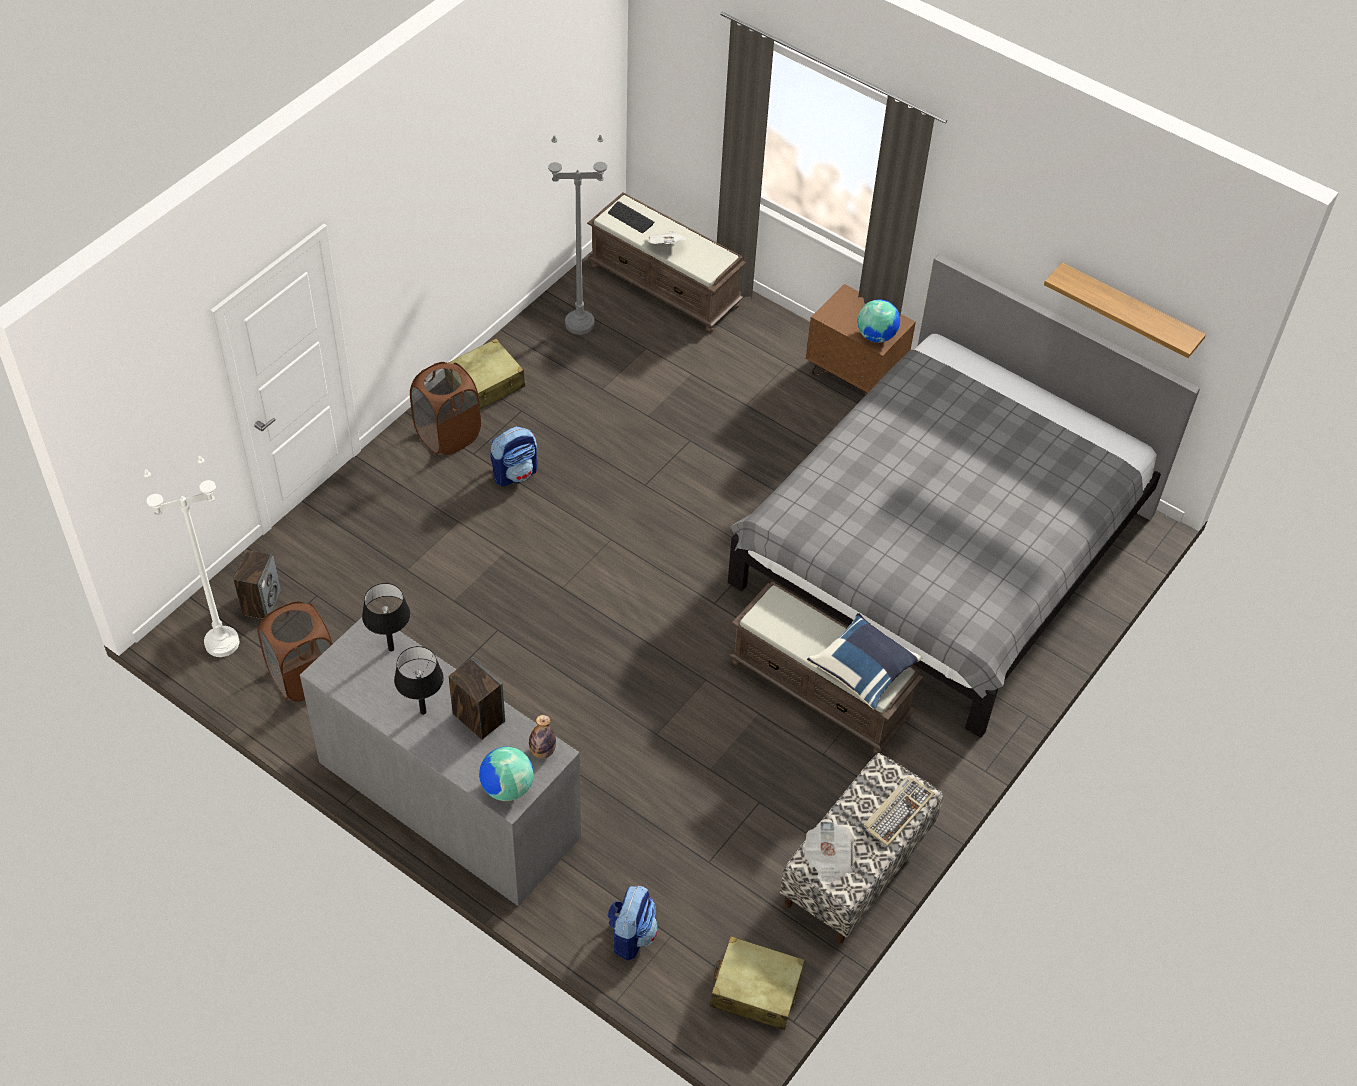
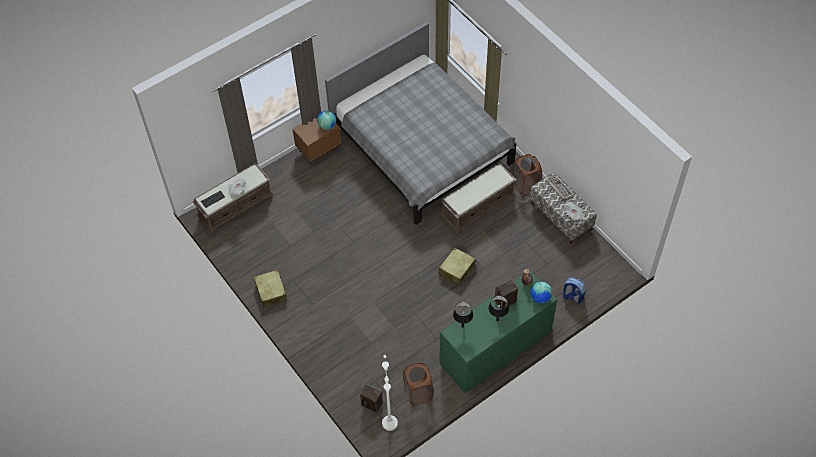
camera: 70 degrees left, 5 degrees up
(448, 435) = (297, 312): brown laundry basket -> brown laundry basket (525, 185)
(448, 799) = (495, 347): grey dresser -> green dresser
(515, 473) = (329, 290): backpack -> none
(579, 324) = (247, 246): grey floor lamp -> none
(755, 990) = (603, 262): beige suitcase -> beige suitcase (456, 269)
(863, 670) = (494, 180): blue pillow -> none
(1128, 311) = (393, 25): shelf -> none

